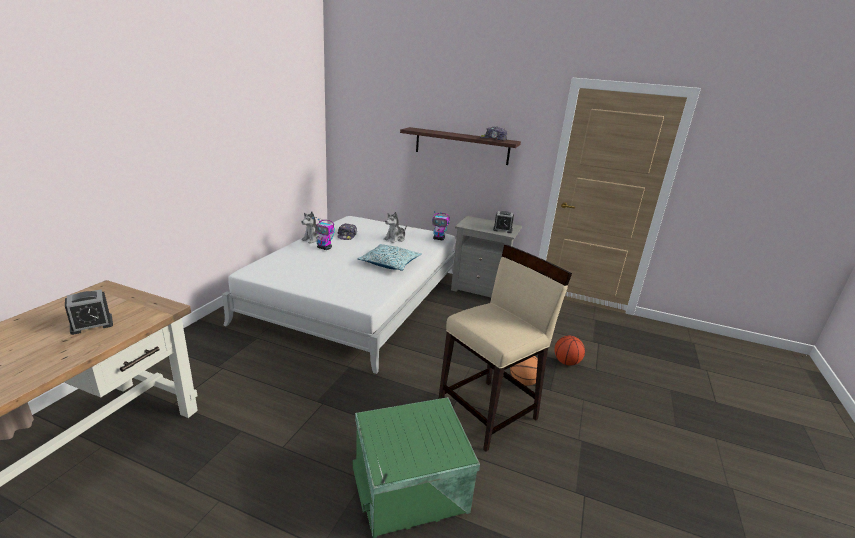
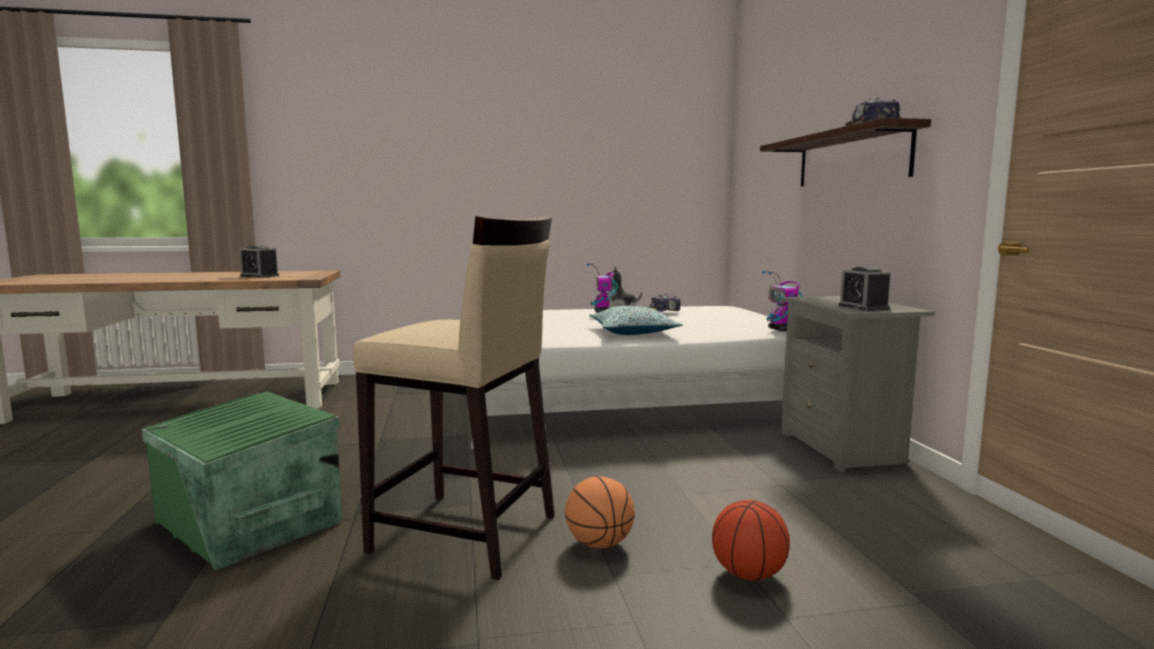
camera: 60 degrees right, 15 degrees down
(395, 239) = (714, 321): plush toy -> none

